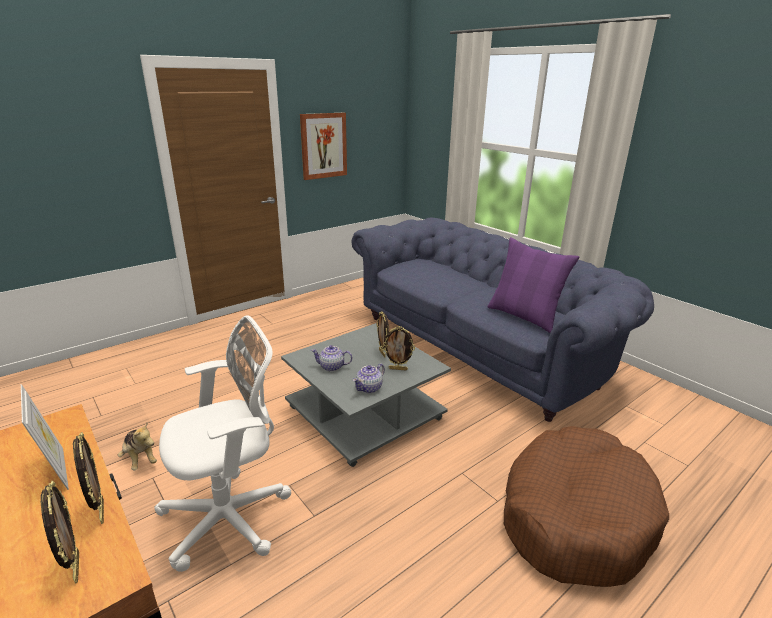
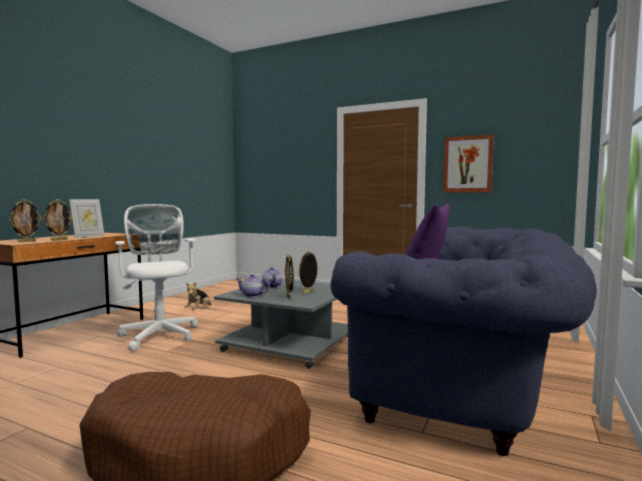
camera: 65 degrees right, 20 degrees down
(232, 517) = (160, 334): white office chair -> white office chair turned 150 degrees counterclockwise

